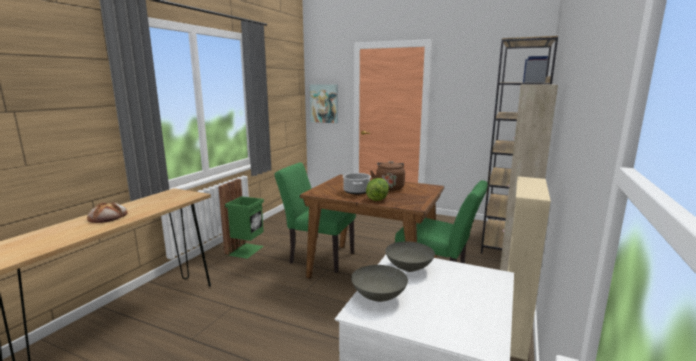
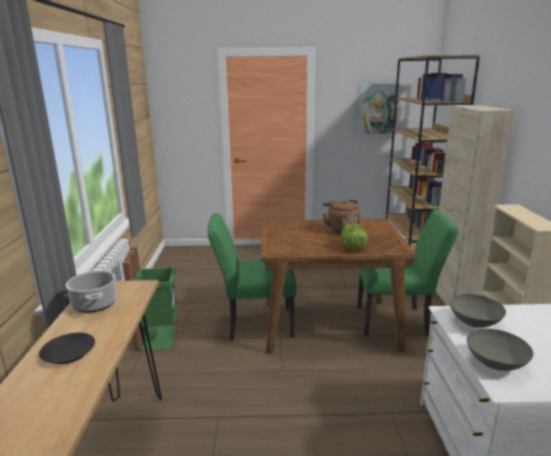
camera: 25 degrees left, 5 degrees up
(108, 217) = (68, 352): bread -> black plate
(324, 103) = (180, 127): picture -> picture (377, 108)
(356, 191) = (317, 241): cooking pot -> cooking pot (94, 304)

